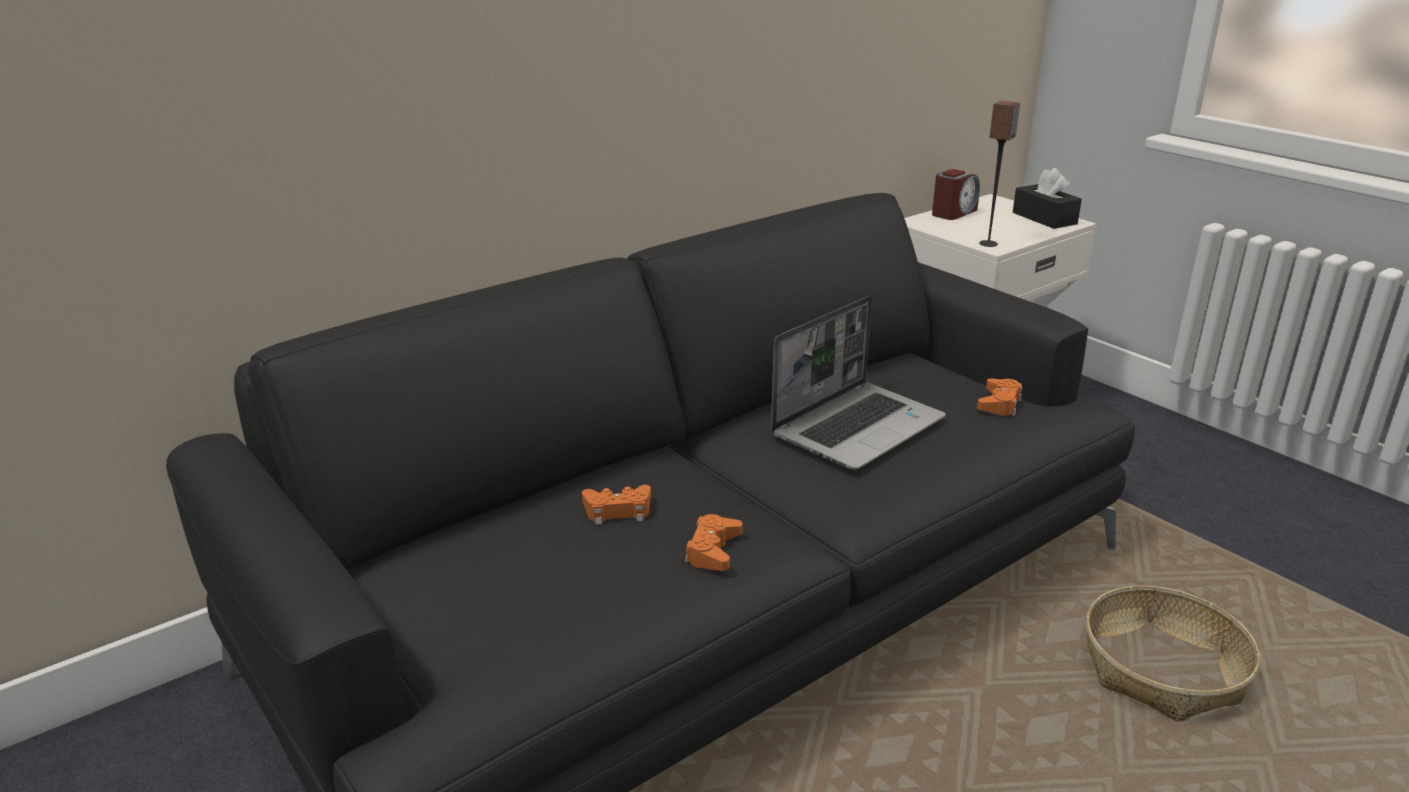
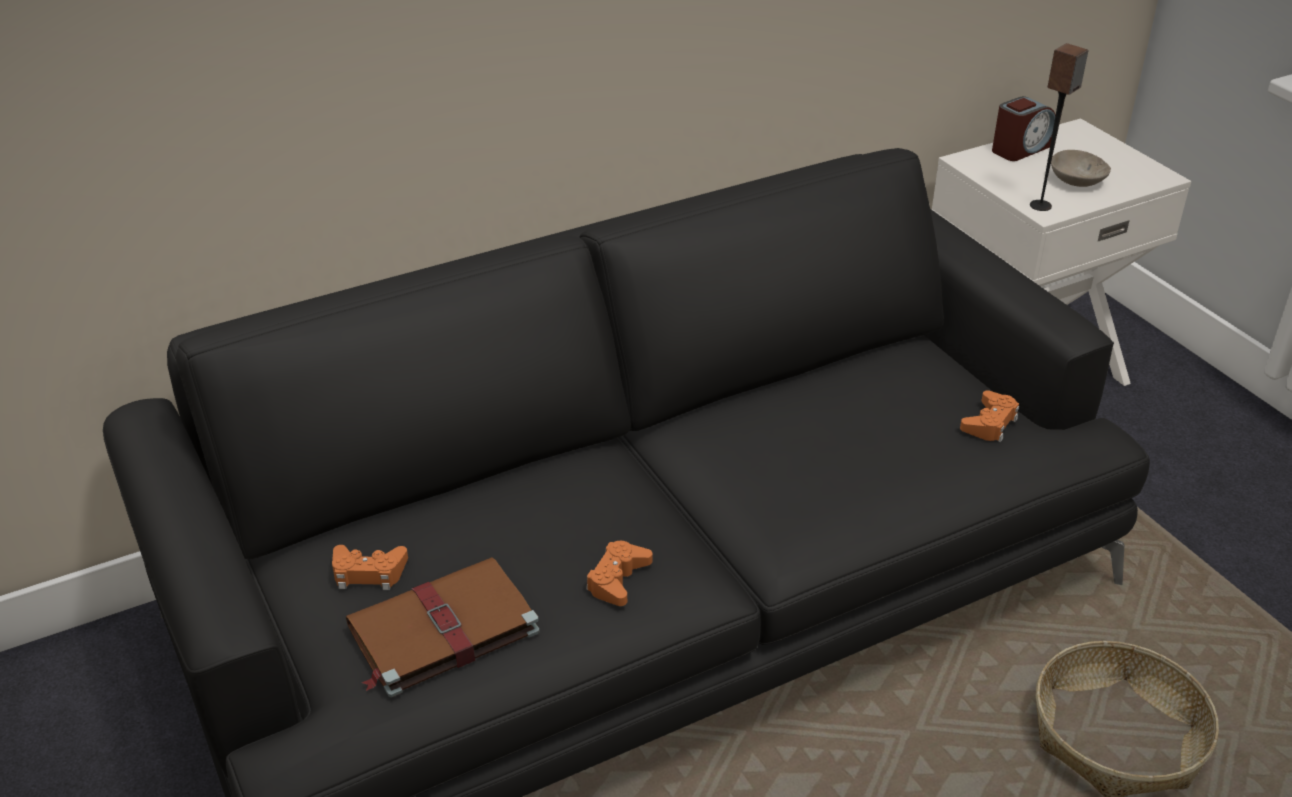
camera: 10 degrees right, 10 degrees up
(548, 612) = (440, 631): none -> brown book
(618, 510) = (535, 519): orange game controller -> orange game controller (368, 573)
(858, 427) = (818, 439): laptop -> none
(1006, 228) = (1074, 180): none -> beige bowl
(1044, 218) = (1129, 167): black tissue box -> none

